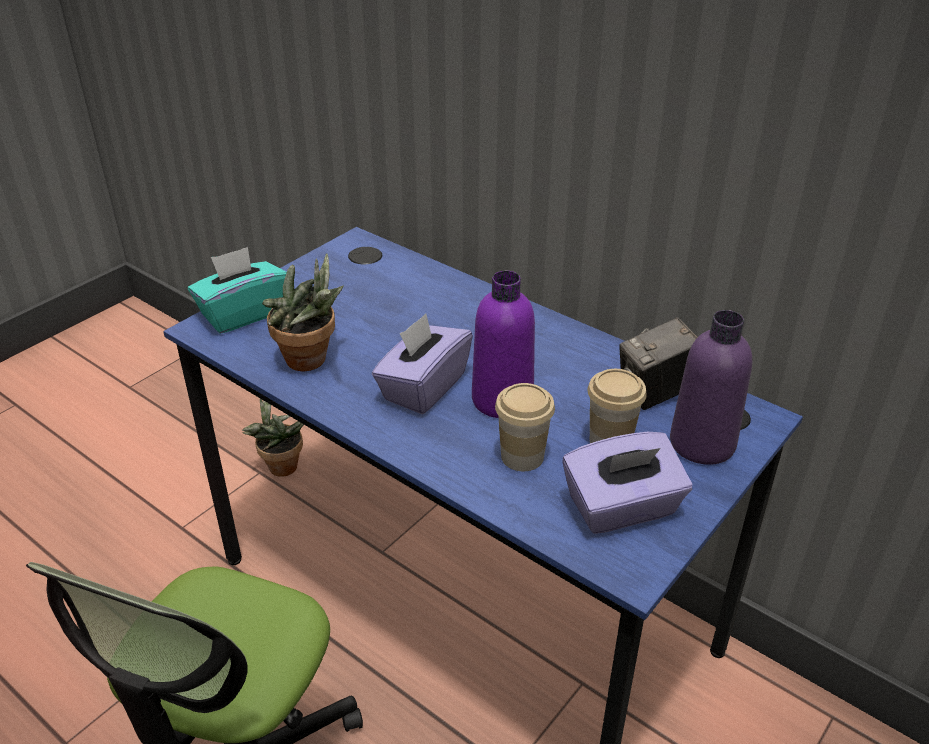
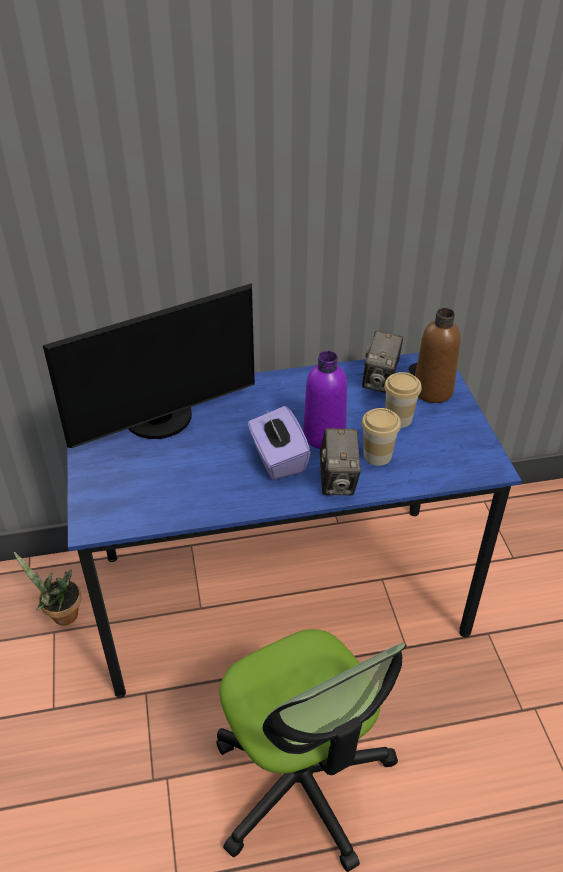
camera: 50 degrees left, 5 degrees up
(242, 314) = (101, 498): turquoise tissue box -> none
(311, 361) = (196, 492): potted plant -> none
(387, 289) = (161, 421): none -> monitor
(441, 447) = (338, 481): none -> camera
(622, 508) = (449, 445): purple tissue box -> none
(702, 443) = (432, 391): purple bottle -> brown bottle

